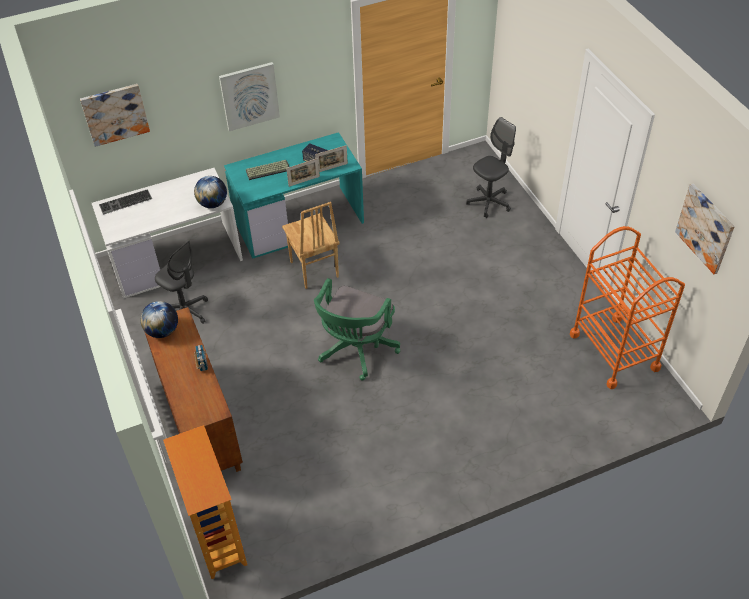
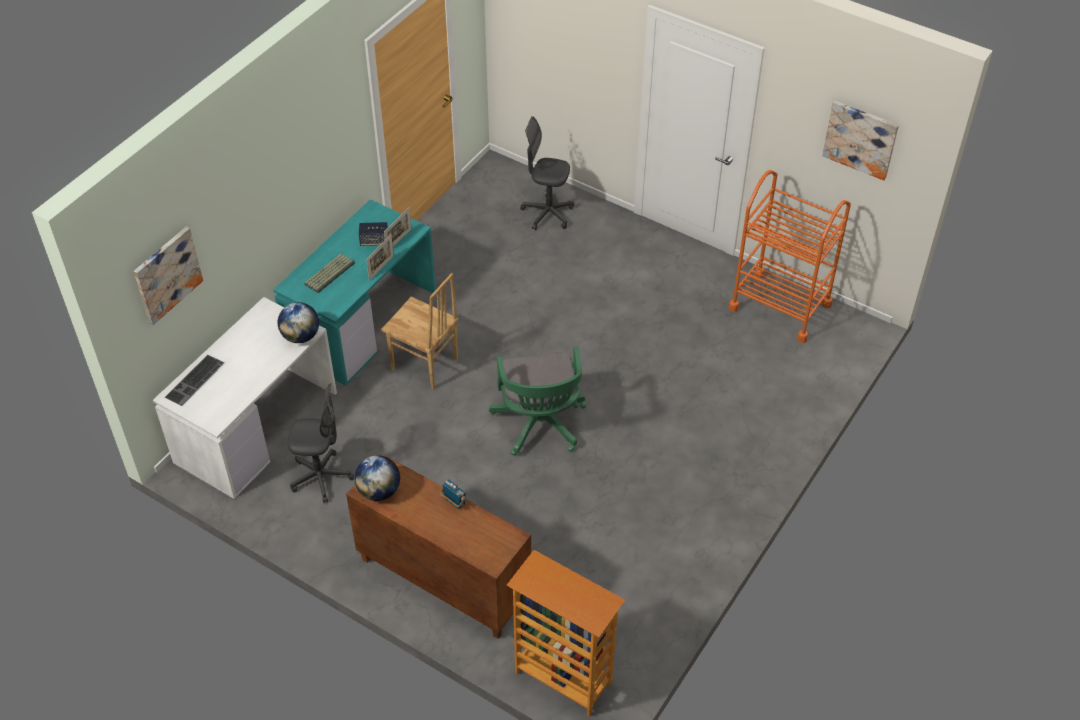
camera: 35 degrees left, 0 degrees up
(249, 96) = (287, 193): picture -> none
(489, 203) = (547, 214): grey office chair -> grey office chair turned 90 degrees counterclockwise

